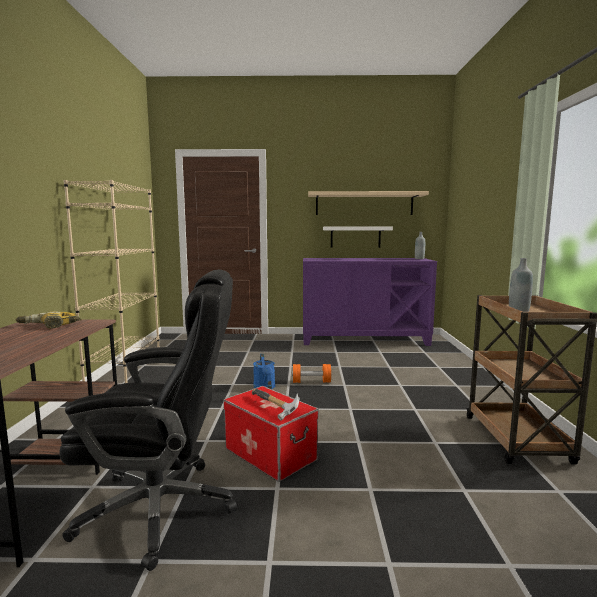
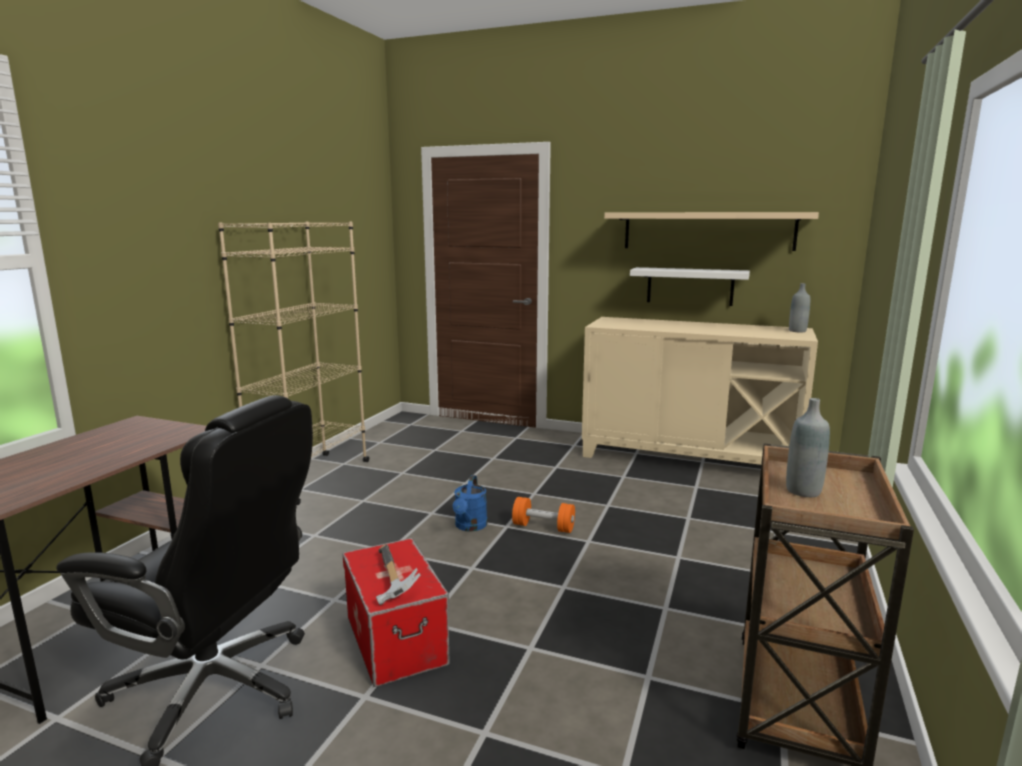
camera: 20 degrees right, 5 degrees up
(49, 326) = (140, 432): power drill -> none
(364, 339) = (688, 458): purple cabinet -> beige cabinet

